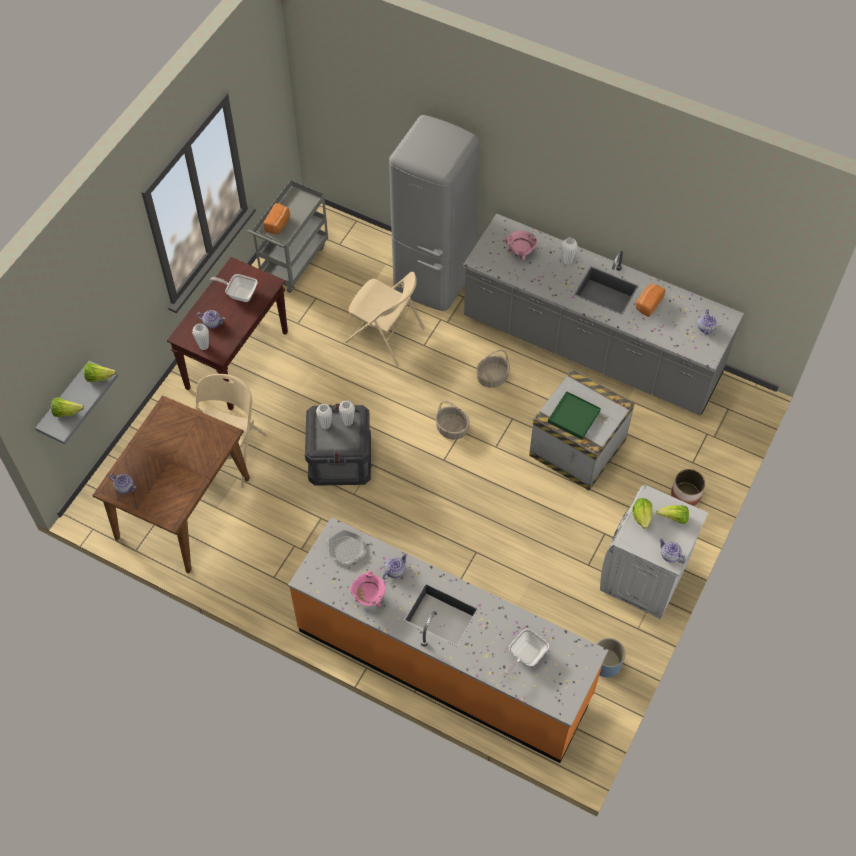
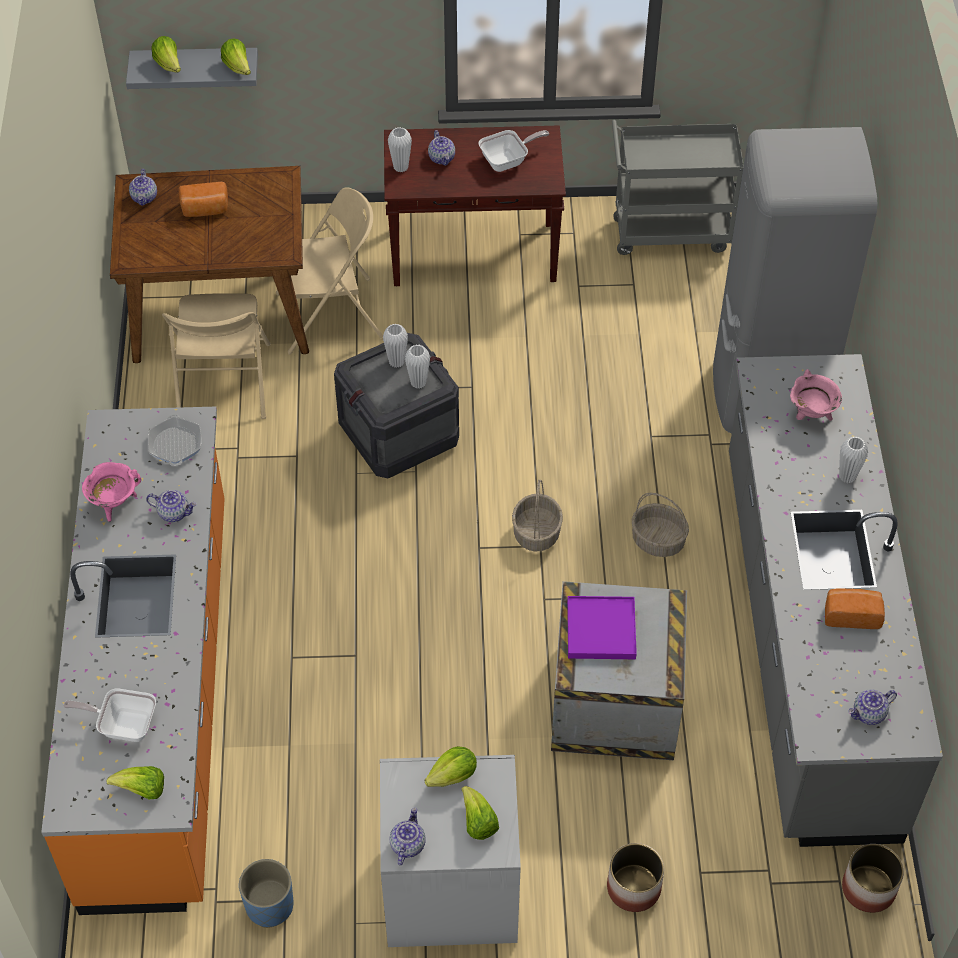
camera: 60 degrees right, 5 degrees down
(239, 293) = (508, 161): frying pan -> frying pan turned 75 degrees clockwise
(278, 224) = (660, 151): bread -> bread (205, 210)
(384, 335) = (632, 385): beige chair -> beige chair (224, 381)
(572, 663) = (142, 790): none -> lettuce
(573, 416) = (601, 630): green tray -> purple tray
(738, 399) = (869, 889): none -> planter

